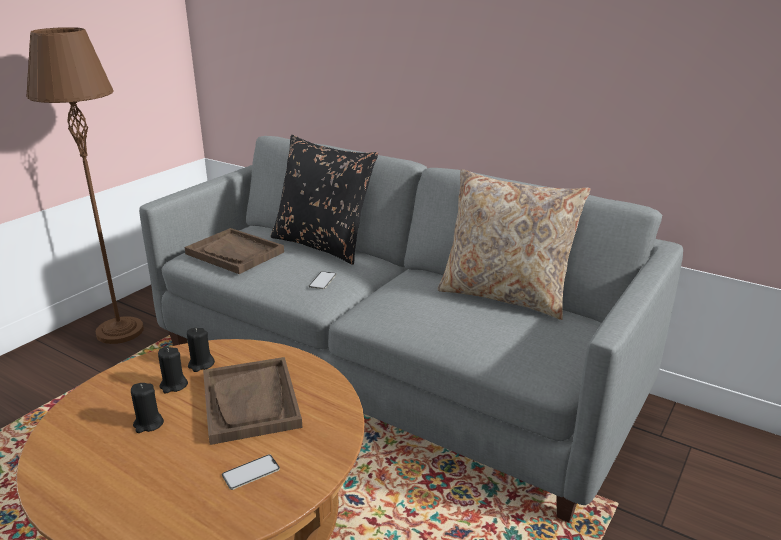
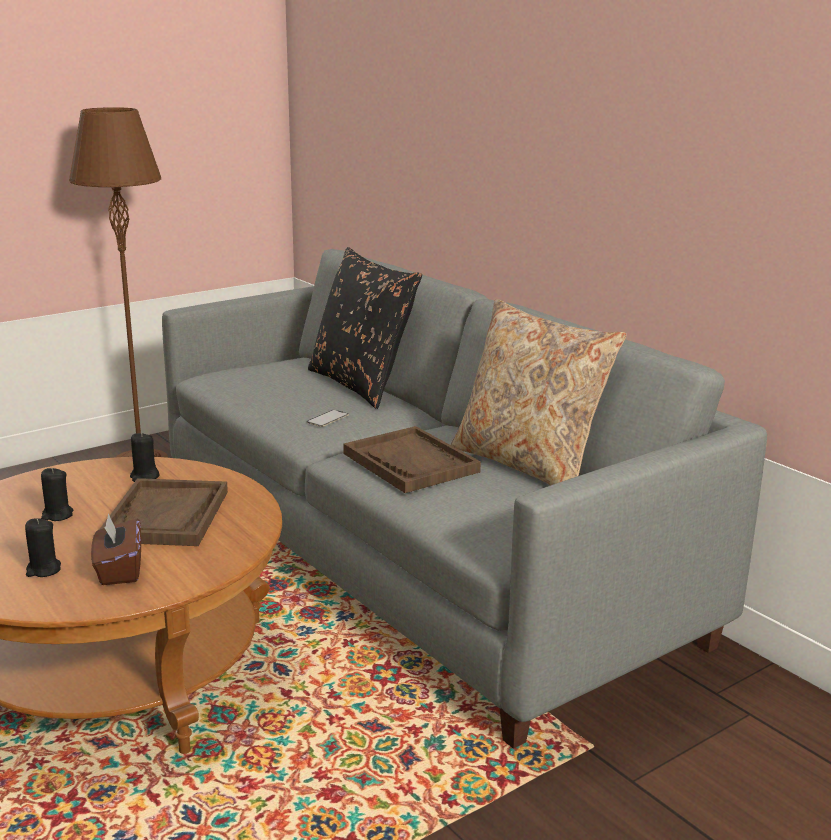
camera: 20 degrees right, 5 degrees down
(173, 385) = (104, 489): black candle -> black candle (43, 570)
(235, 253) = (255, 379): brown tray -> brown tray (411, 463)
(251, 472) = (119, 570): phone -> brown tissue box

